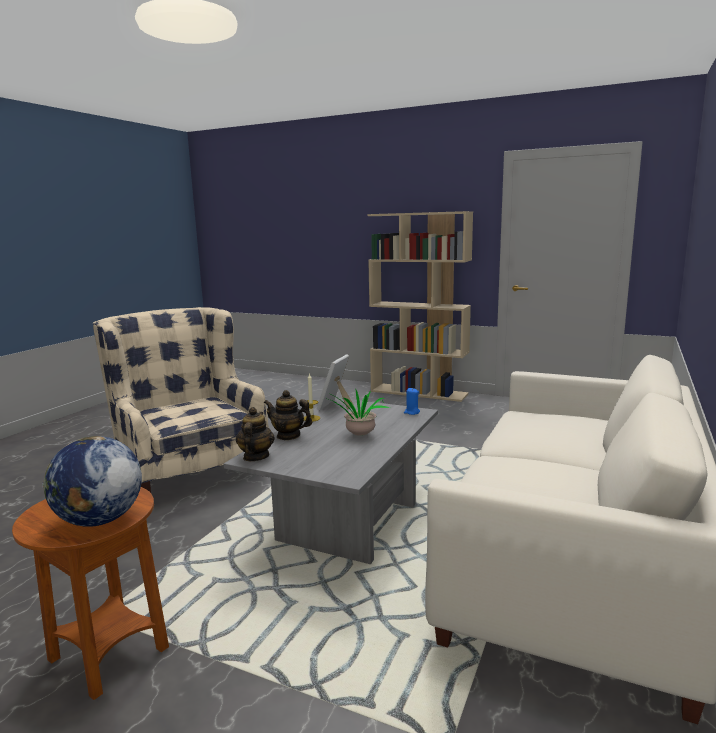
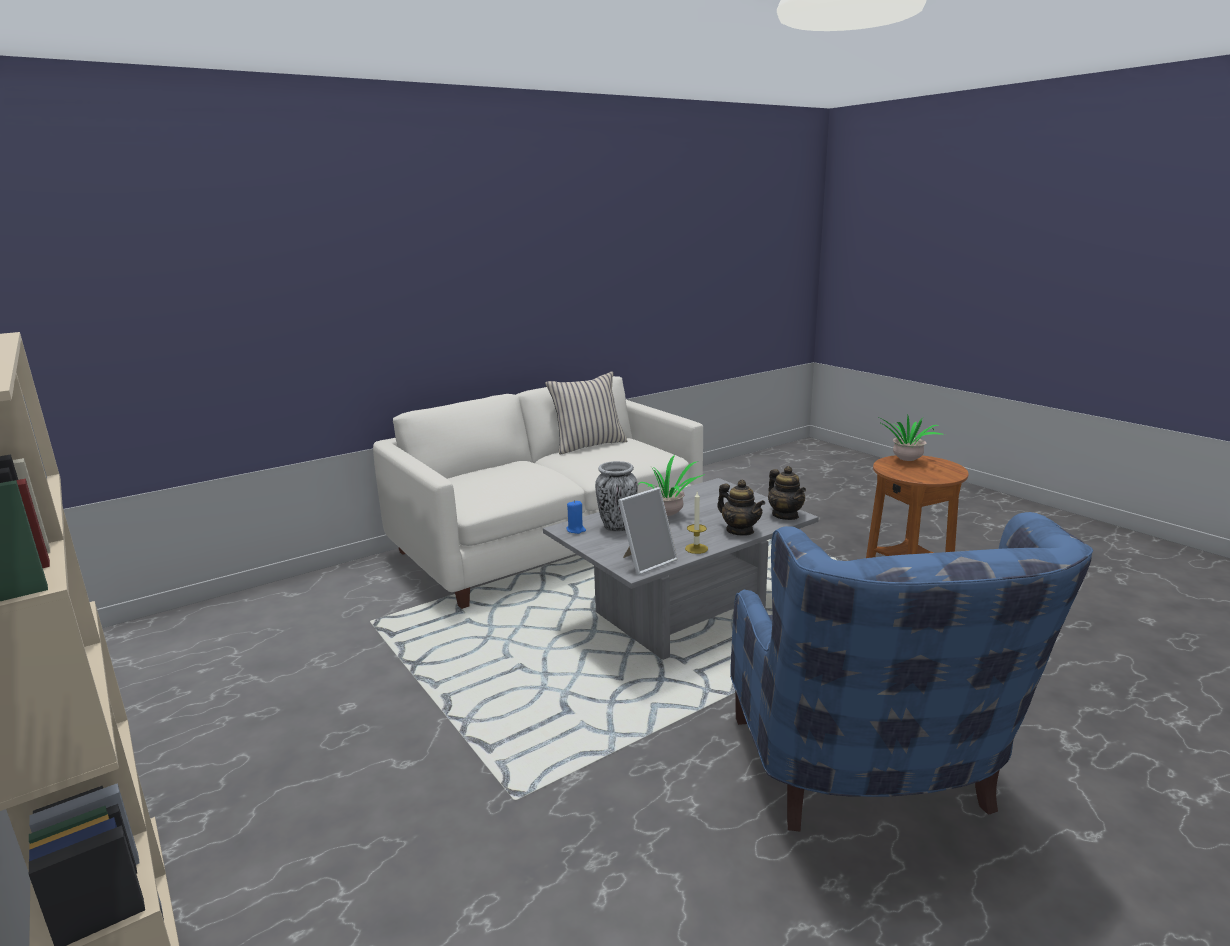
camera: 150 degrees left, 5 degrees up
(99, 520) = (906, 462): globe -> potted plant
(189, 470) = (869, 779): beige armchair -> blue armchair
(255, 457) = (785, 515): teapot -> teapot turned 60 degrees counterclockwise
(386, 420) = (617, 527): none -> vase
(591, 494) = (588, 445): none -> beige pillow

